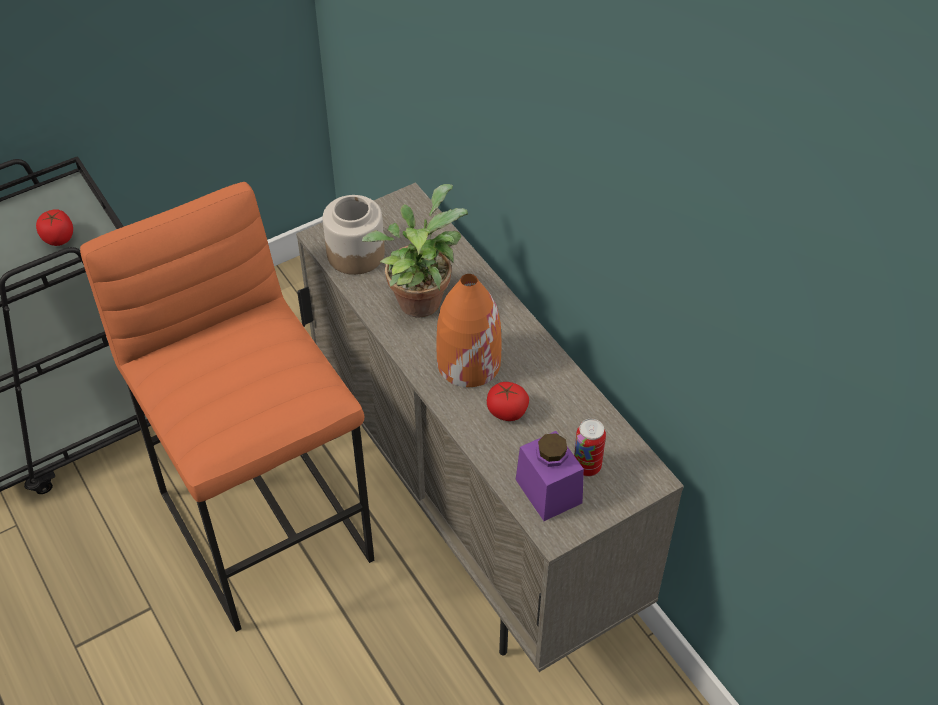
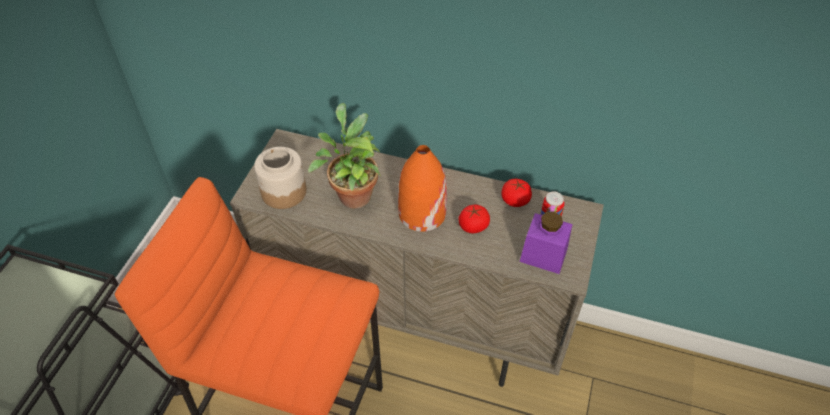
camera: 40 degrees left, 0 degrees up
(58, 238) = (45, 311): tomato -> tomato (515, 200)

